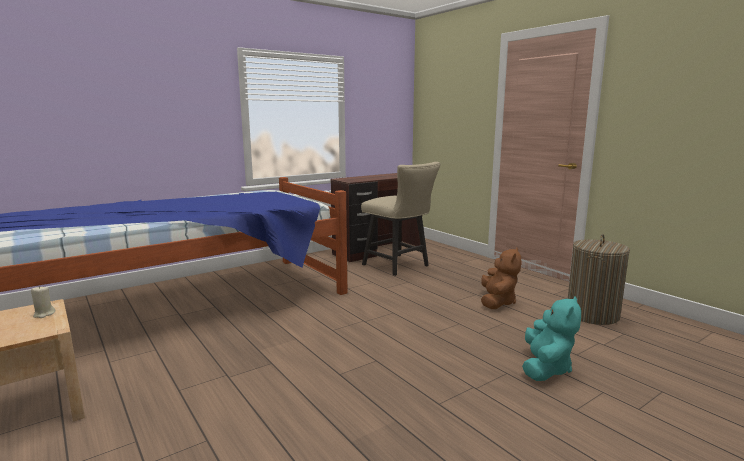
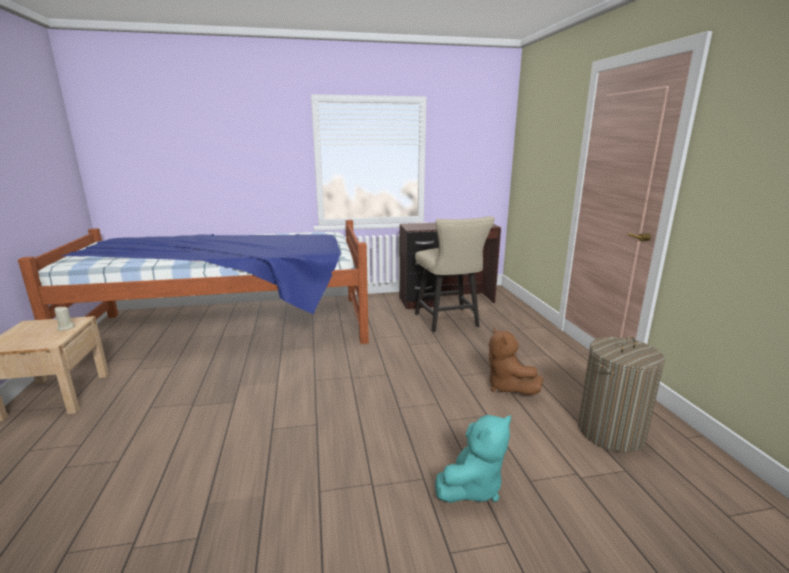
camera: 25 degrees right, 5 degrees up
(497, 302) = (507, 387): brown plush toy -> brown plush toy turned 120 degrees clockwise

